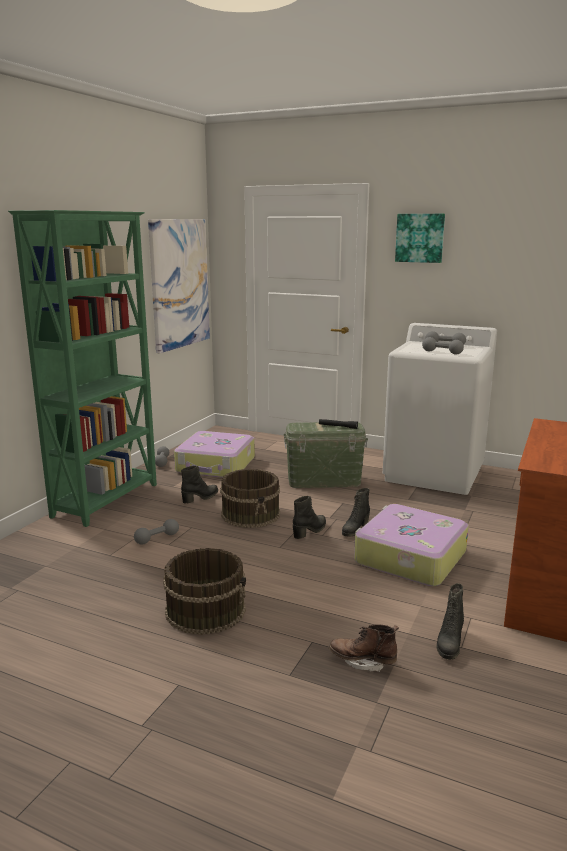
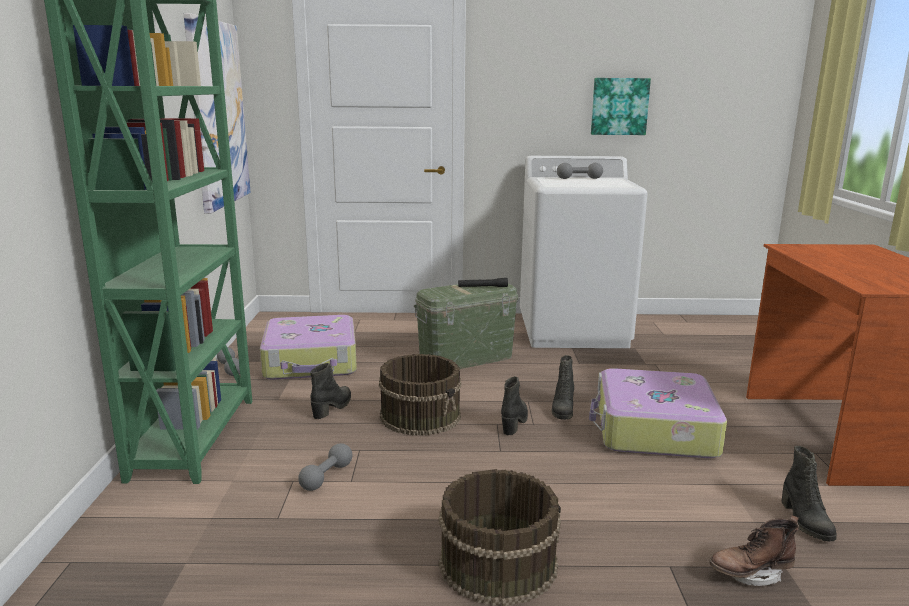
camera: 25 degrees left, 0 degrees up
(420, 238) = (532, 53): picture -> picture (619, 106)
(442, 352) = (594, 185): grey dumbbell -> none

